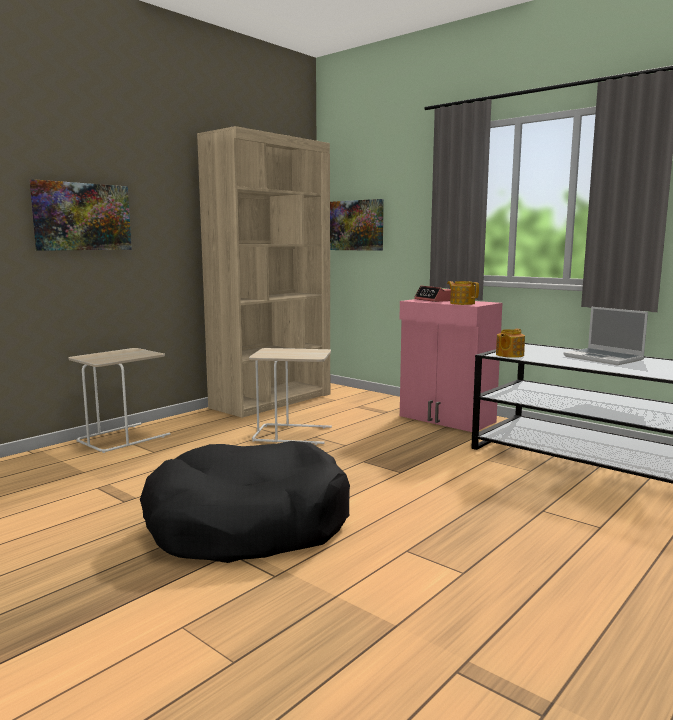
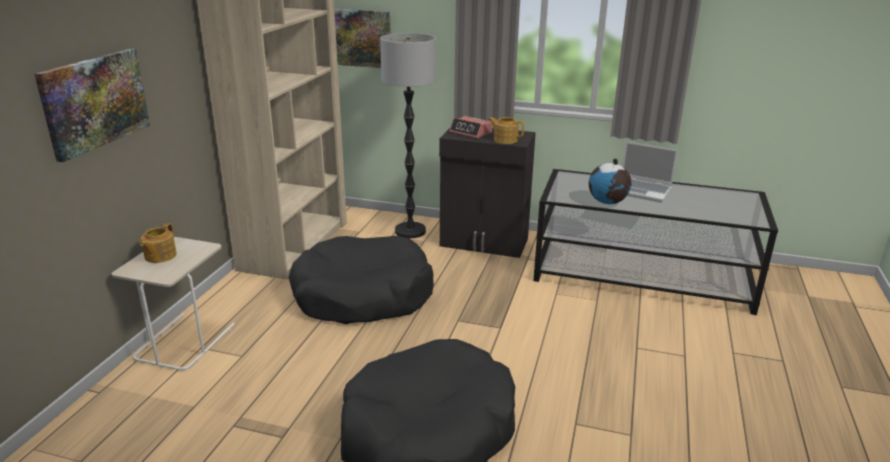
camera: 25 degrees left, 15 degrees up
(293, 434) = (362, 295): beige side table -> black dog bed
(382, 404) = (410, 231): none -> floor lamp
(446, 419) = (484, 243): pink cabinet -> black cabinet
(509, 355) = (567, 197): teapot -> teapot (159, 256)
(551, 360) = (607, 202): none -> globe

